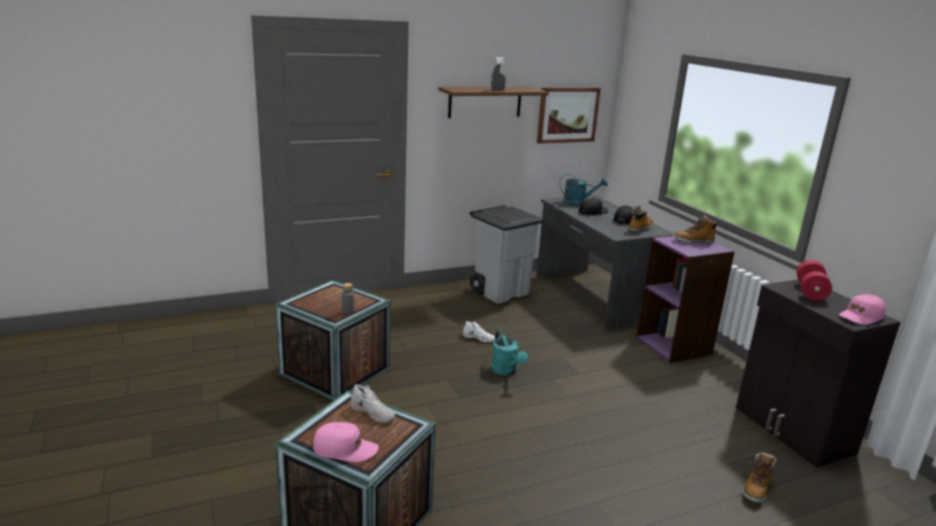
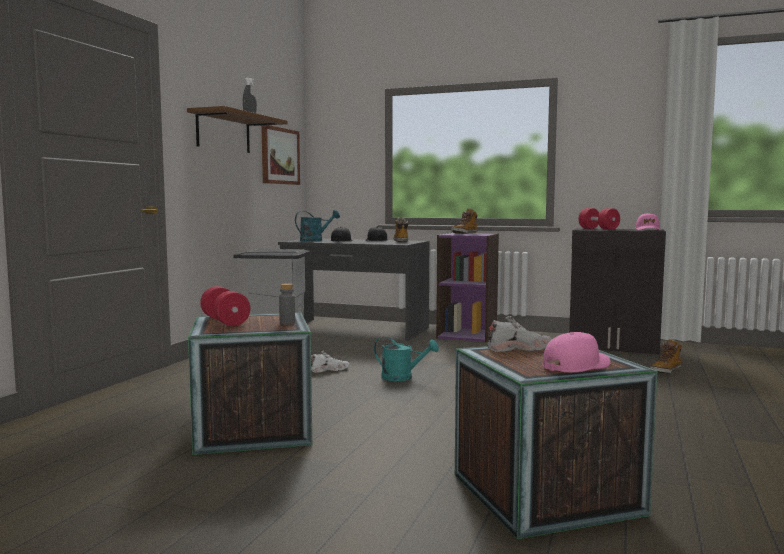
camera: 45 degrees left, 15 degrees down
(327, 294) = (225, 321): none -> red dumbbell
(756, 489) = (665, 371): boot -> boot turned 60 degrees clockwise

